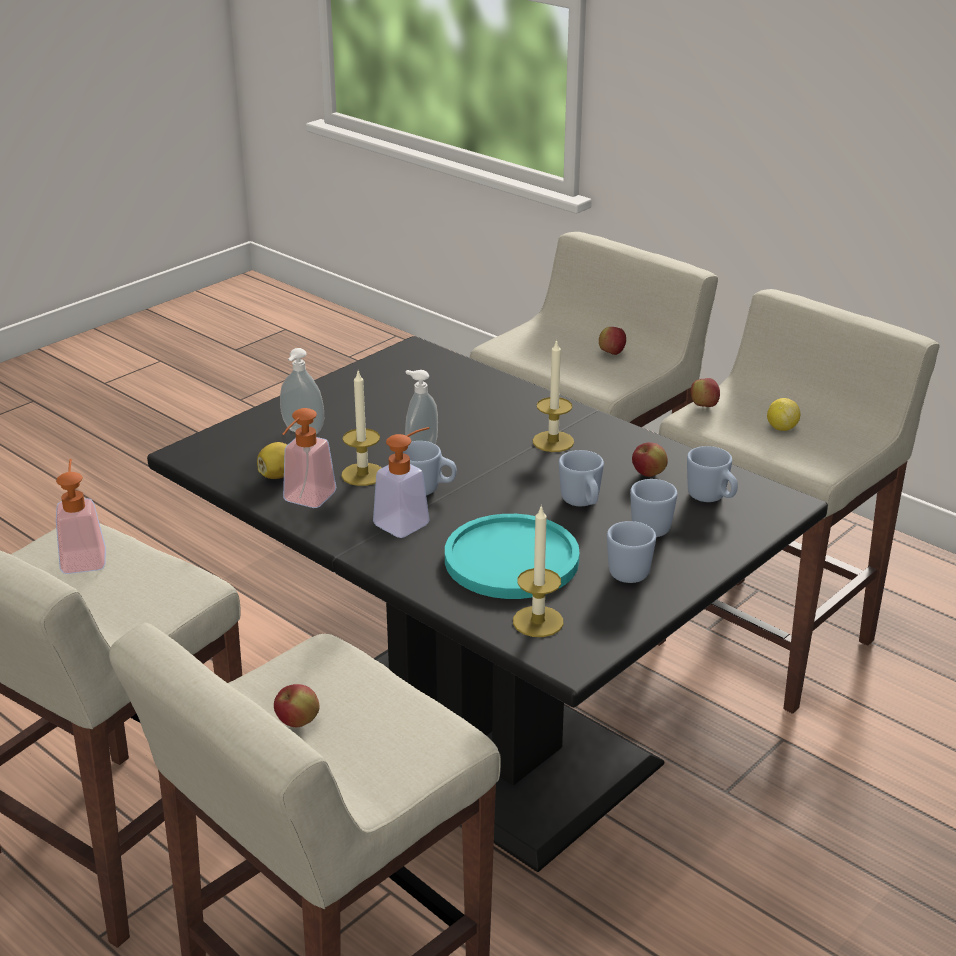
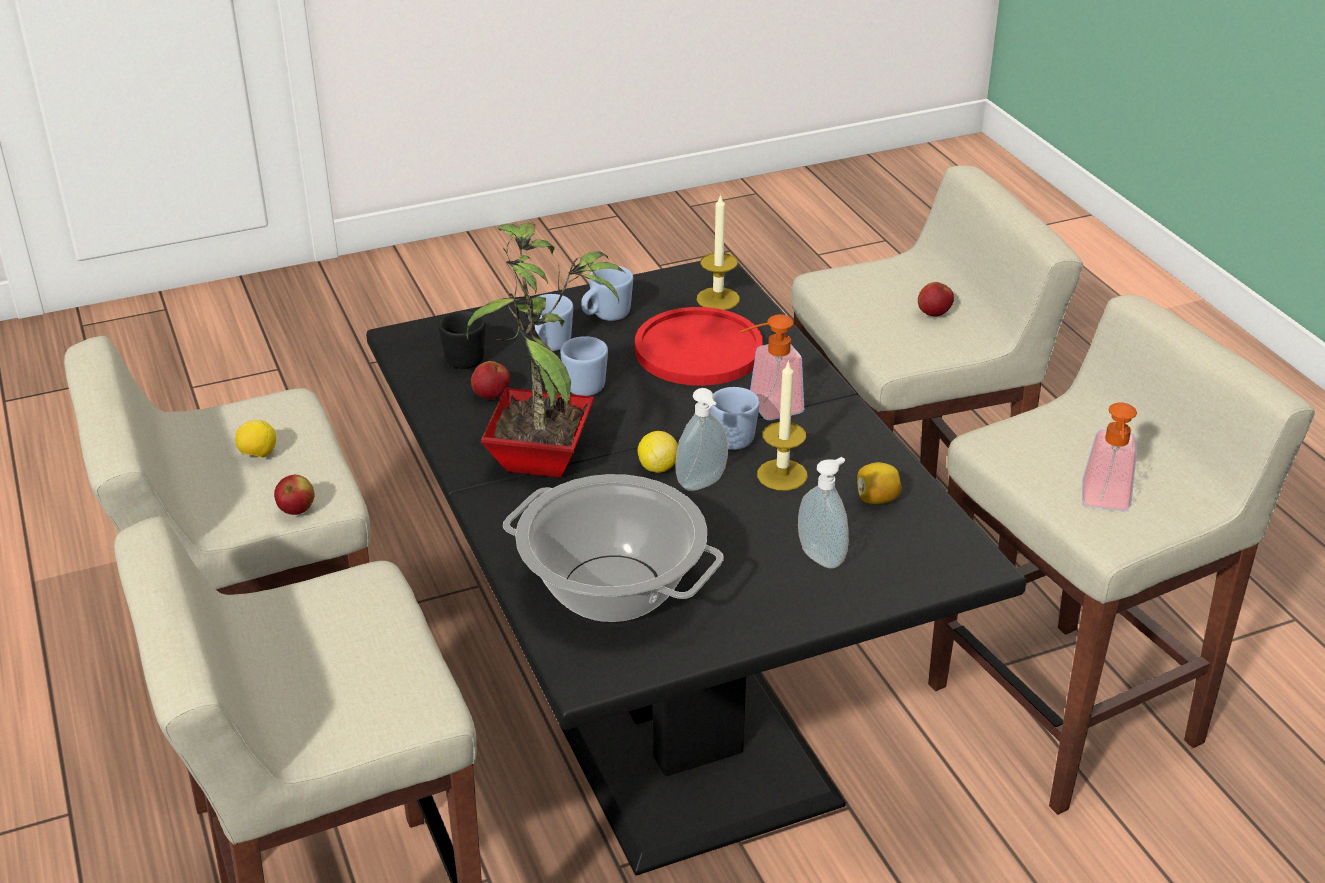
camera: 155 degrees left, 5 degrees up
(305, 501) = (859, 458): soap dispenser -> none
(432, 385) = (614, 589): none -> cooking pot
(464, 457) = (658, 467): none -> lemon
(511, 559) = (698, 349): turquoise plate -> red plate
(553, 441) = (546, 460): candle -> potted plant
(611, 353) = (295, 637): apple -> none
(711, 498) = (464, 357): blue mug -> black mug

